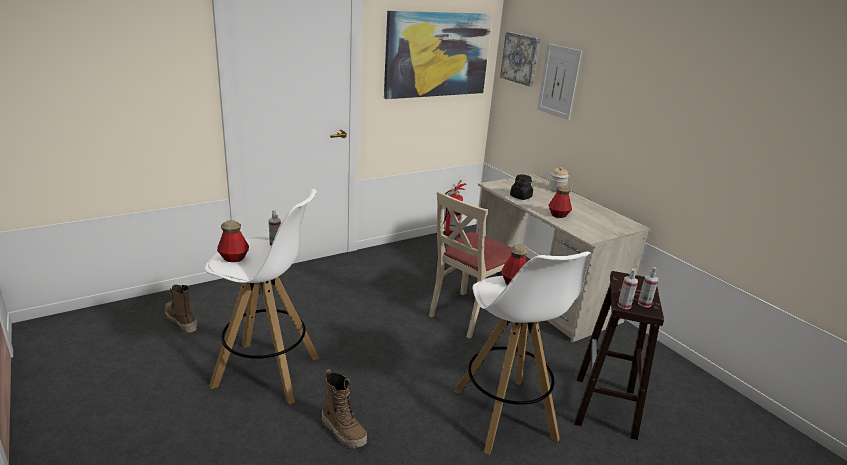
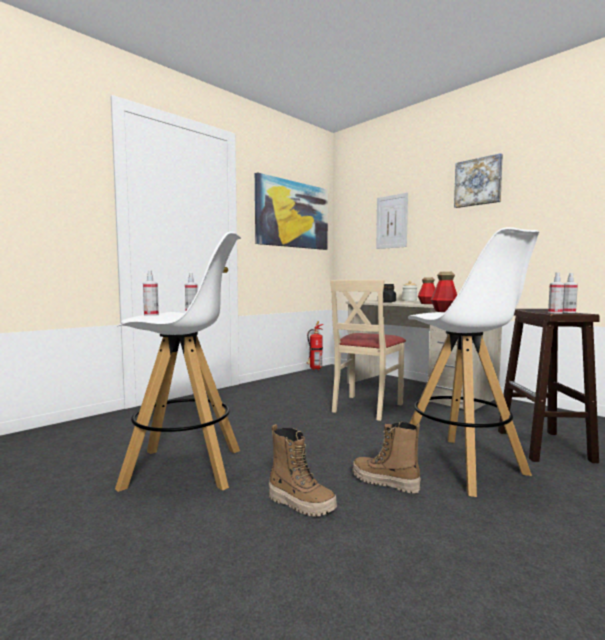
camera: 10 degrees left, 20 degrees down
(181, 321) = (68, 444): boot -> boot (385, 482)
(234, 258) = (151, 315): bottle -> spray bottle
(521, 58) = (355, 217): picture -> picture (478, 182)

